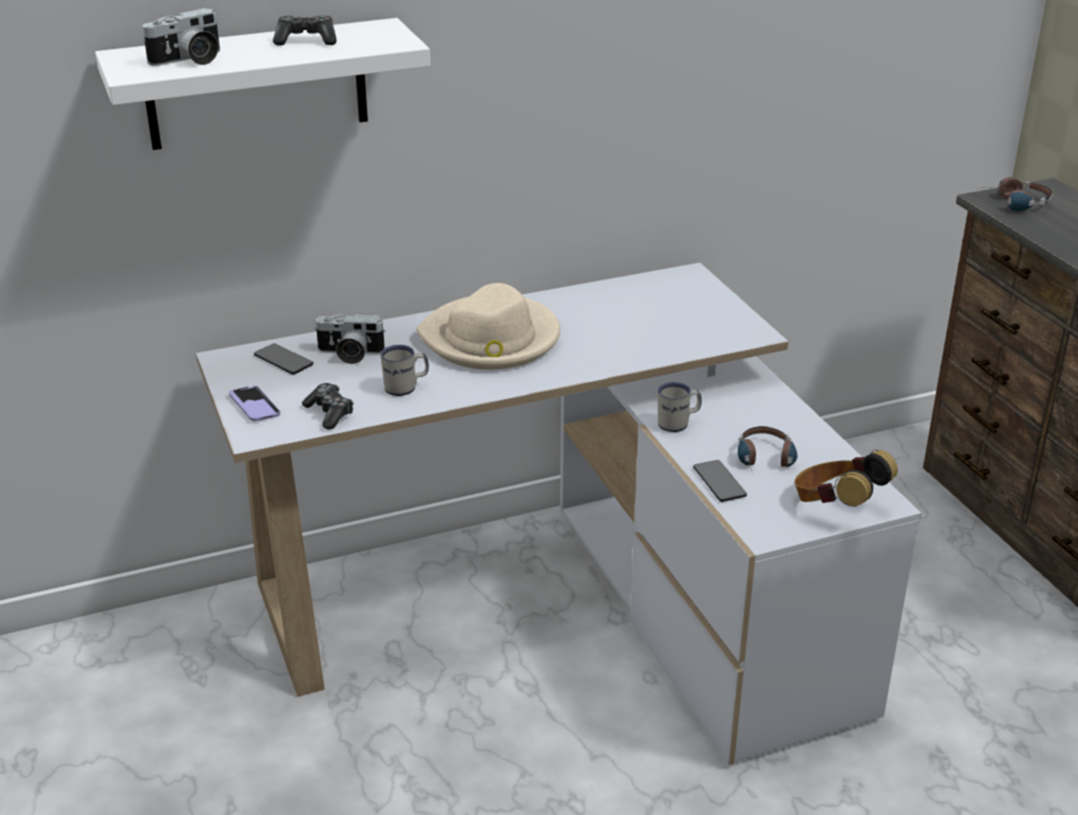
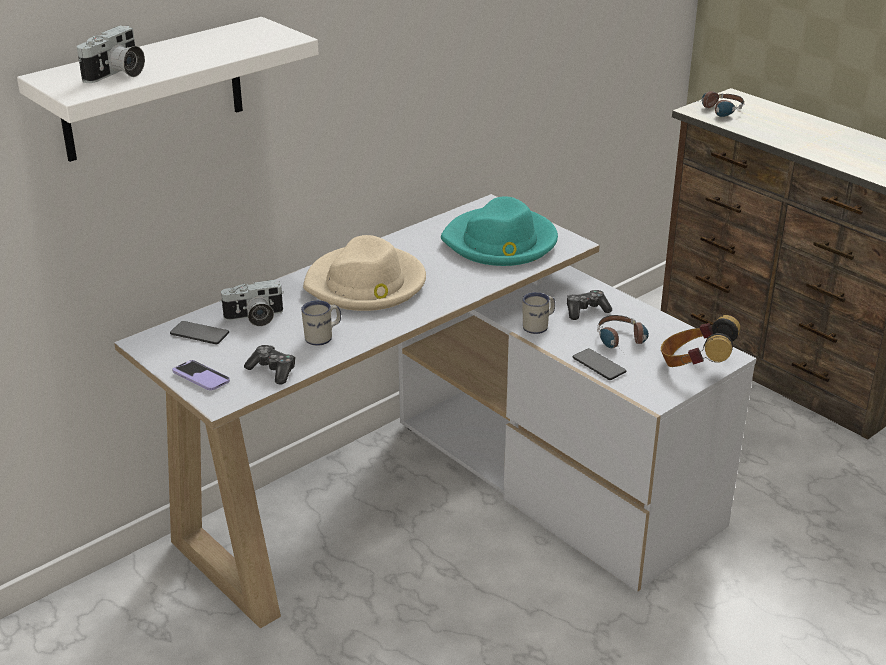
camera: 20 degrees left, 0 degrees up
(306, 41) = (205, 45): game controller -> game controller (586, 311)
(672, 318) = (500, 242): none -> turquoise hat

